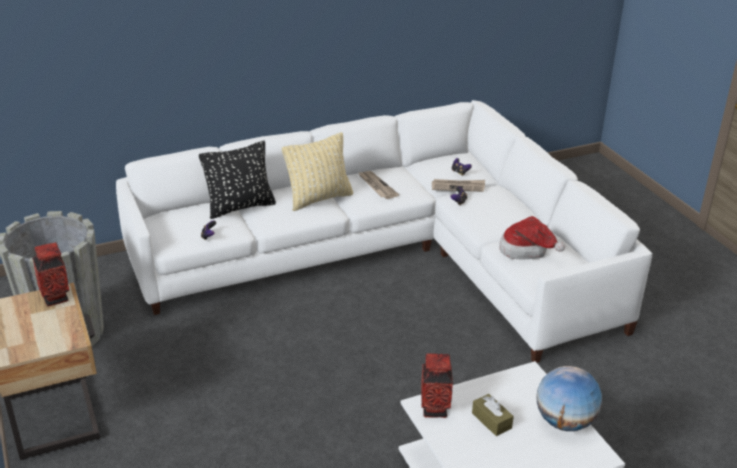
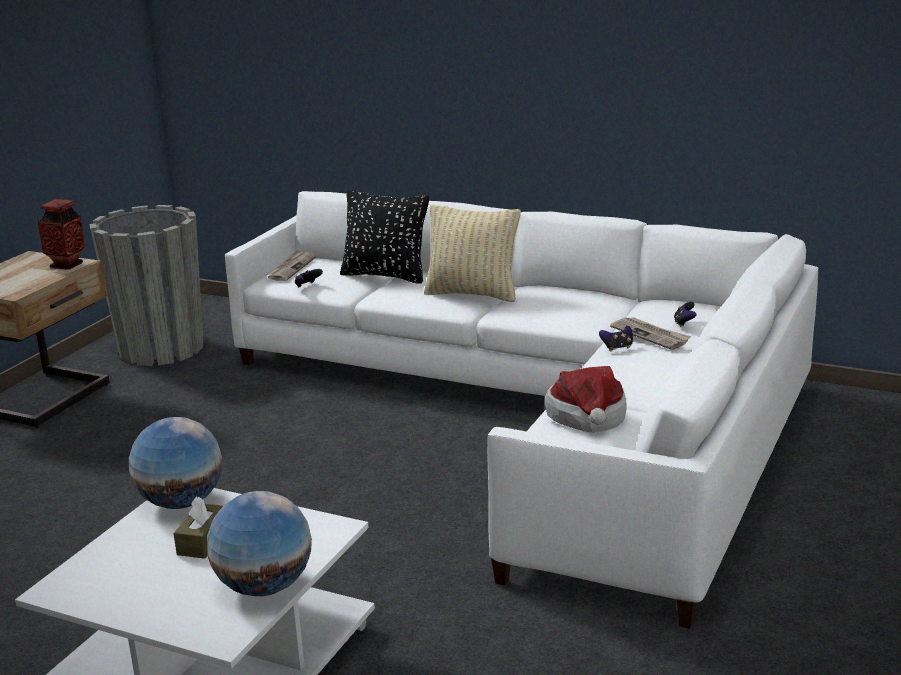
camera: 50 degrees right, 10 degrees down
(376, 186) = (554, 303): newspaper -> newspaper (291, 268)
(434, 409) = (181, 502): vase -> globe

